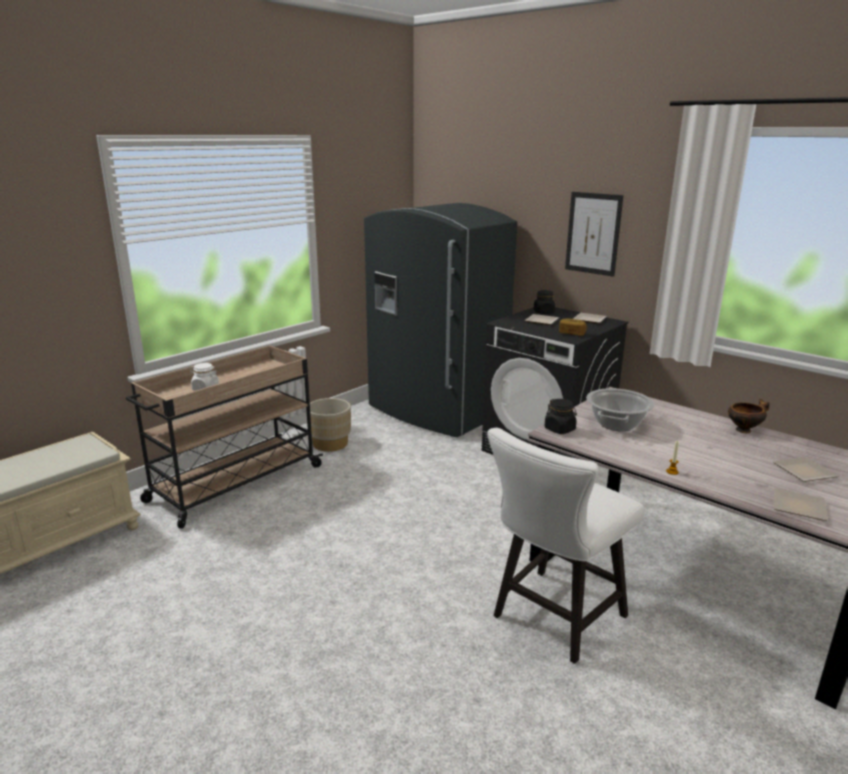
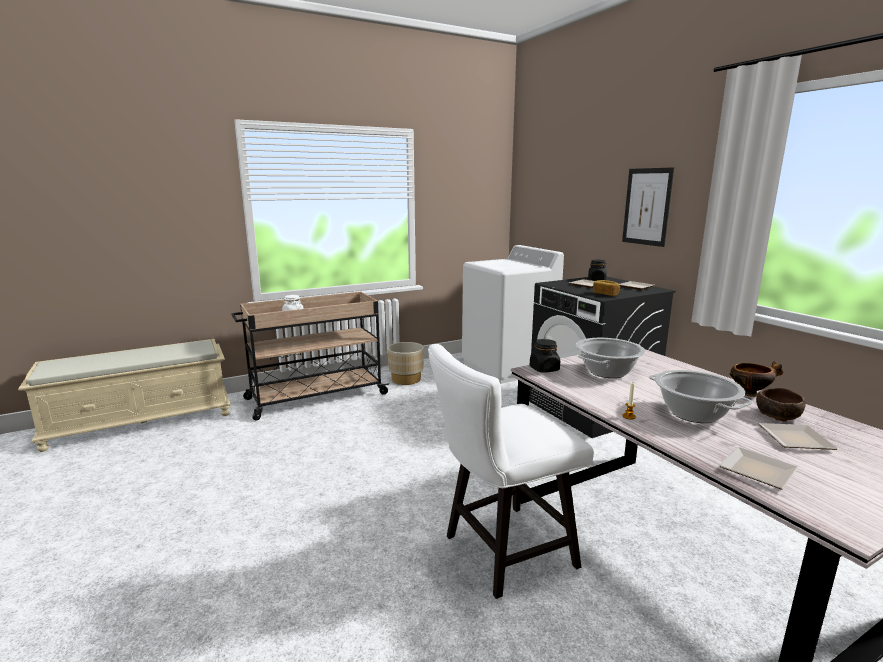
camera: 20 degrees right, 5 degrees down
(435, 411) = (508, 367): grey fridge -> white washing machine
(718, 459) = (694, 414): none -> cooking pot
(778, 450) = (777, 416): none -> brown bowl

